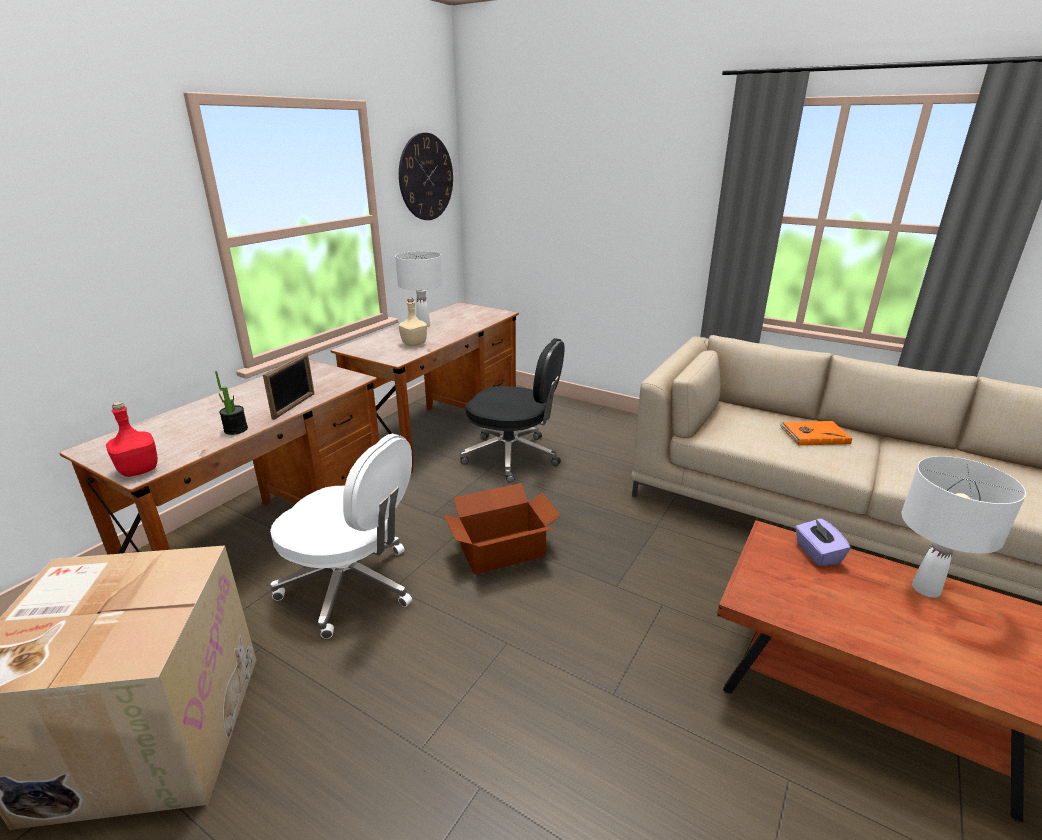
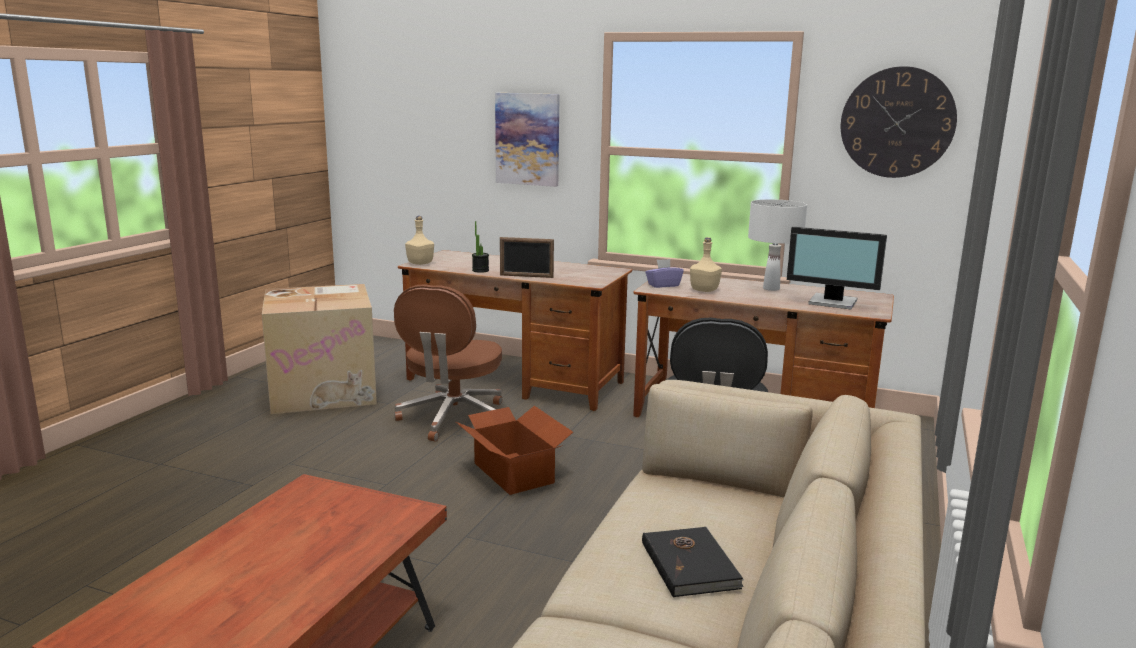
camera: 80 degrees right, 10 degrees down
(115, 250) = (527, 139): none -> picture
(139, 470) = (420, 263): red bottle -> beige bottle
(352, 586) = (453, 419): white office chair -> brown office chair
(473, 317) = (833, 302): none -> monitor
(813, 435) = (691, 564): orange book -> black book
(817, 553) = (374, 535): purple tissue box -> purple tissue box (663, 285)
(925, 589) = (294, 598): white table lamp -> none

